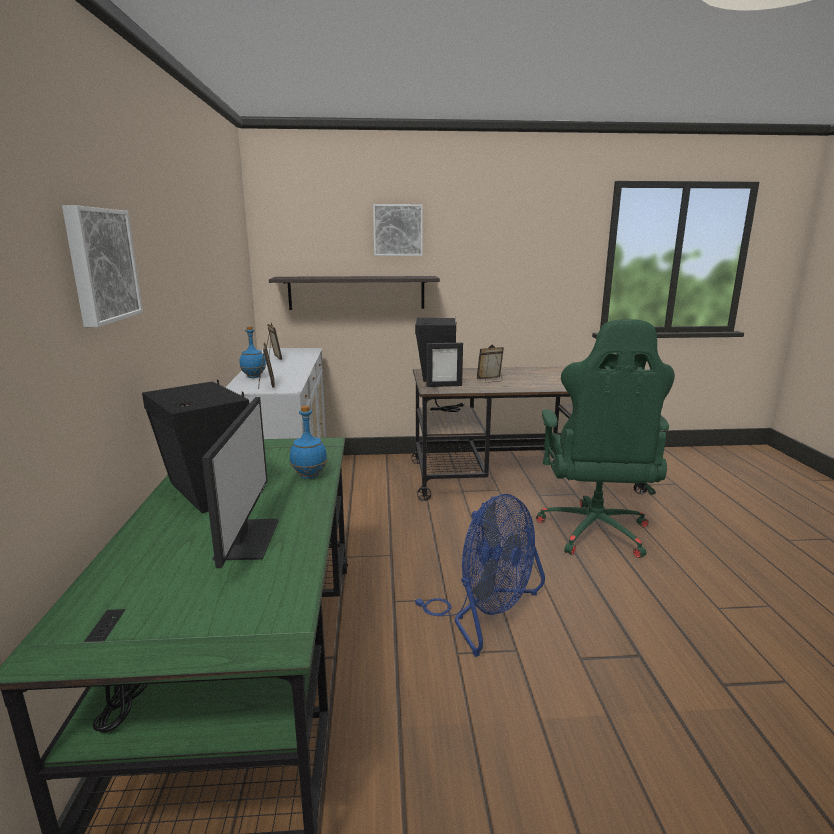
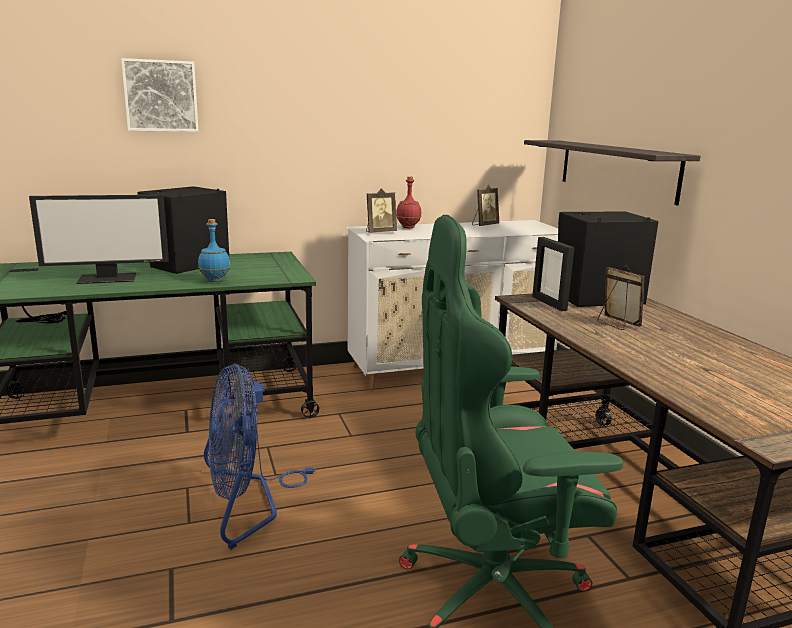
camera: 75 degrees right, 0 degrees up
(253, 377) = (407, 227): blue bottle -> red bottle
(397, 230) = (669, 82): picture -> none
(484, 615) = (249, 499): blue fan -> blue fan turned 45 degrees clockwise

